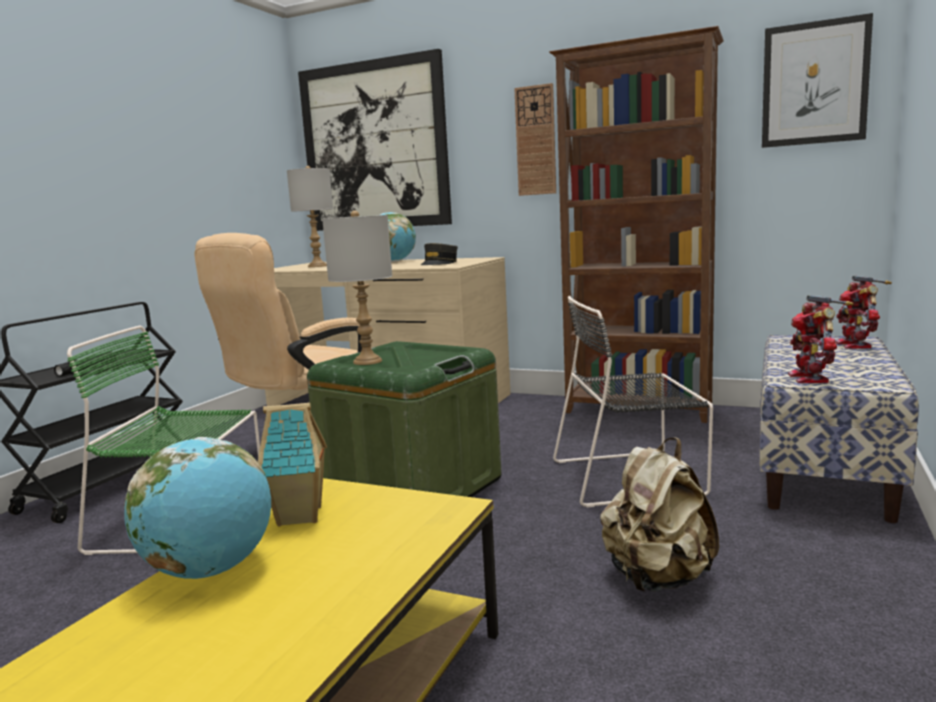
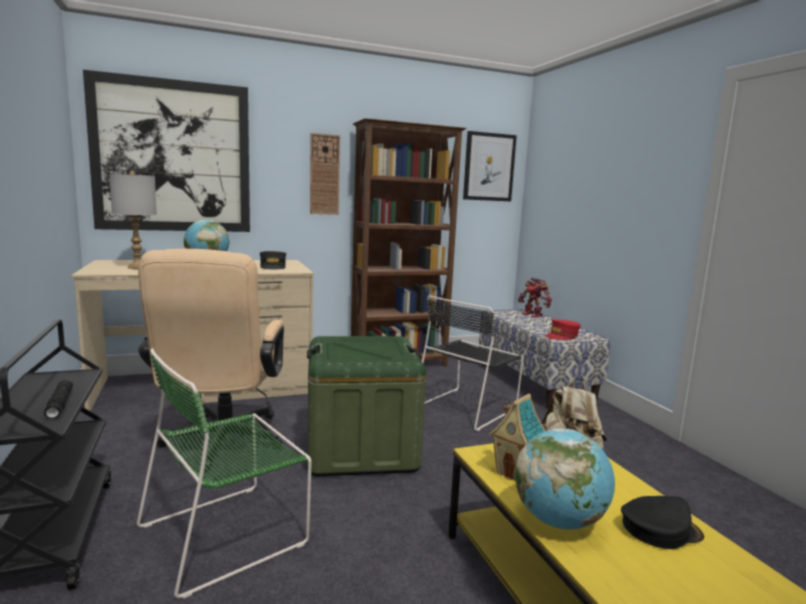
camera: 45 degrees left, 0 degrees up
(275, 628) = (659, 529): none -> black cap
(367, 361) = (347, 356): grey table lamp -> none
(811, 378) = (562, 336): toy robot -> red cap

